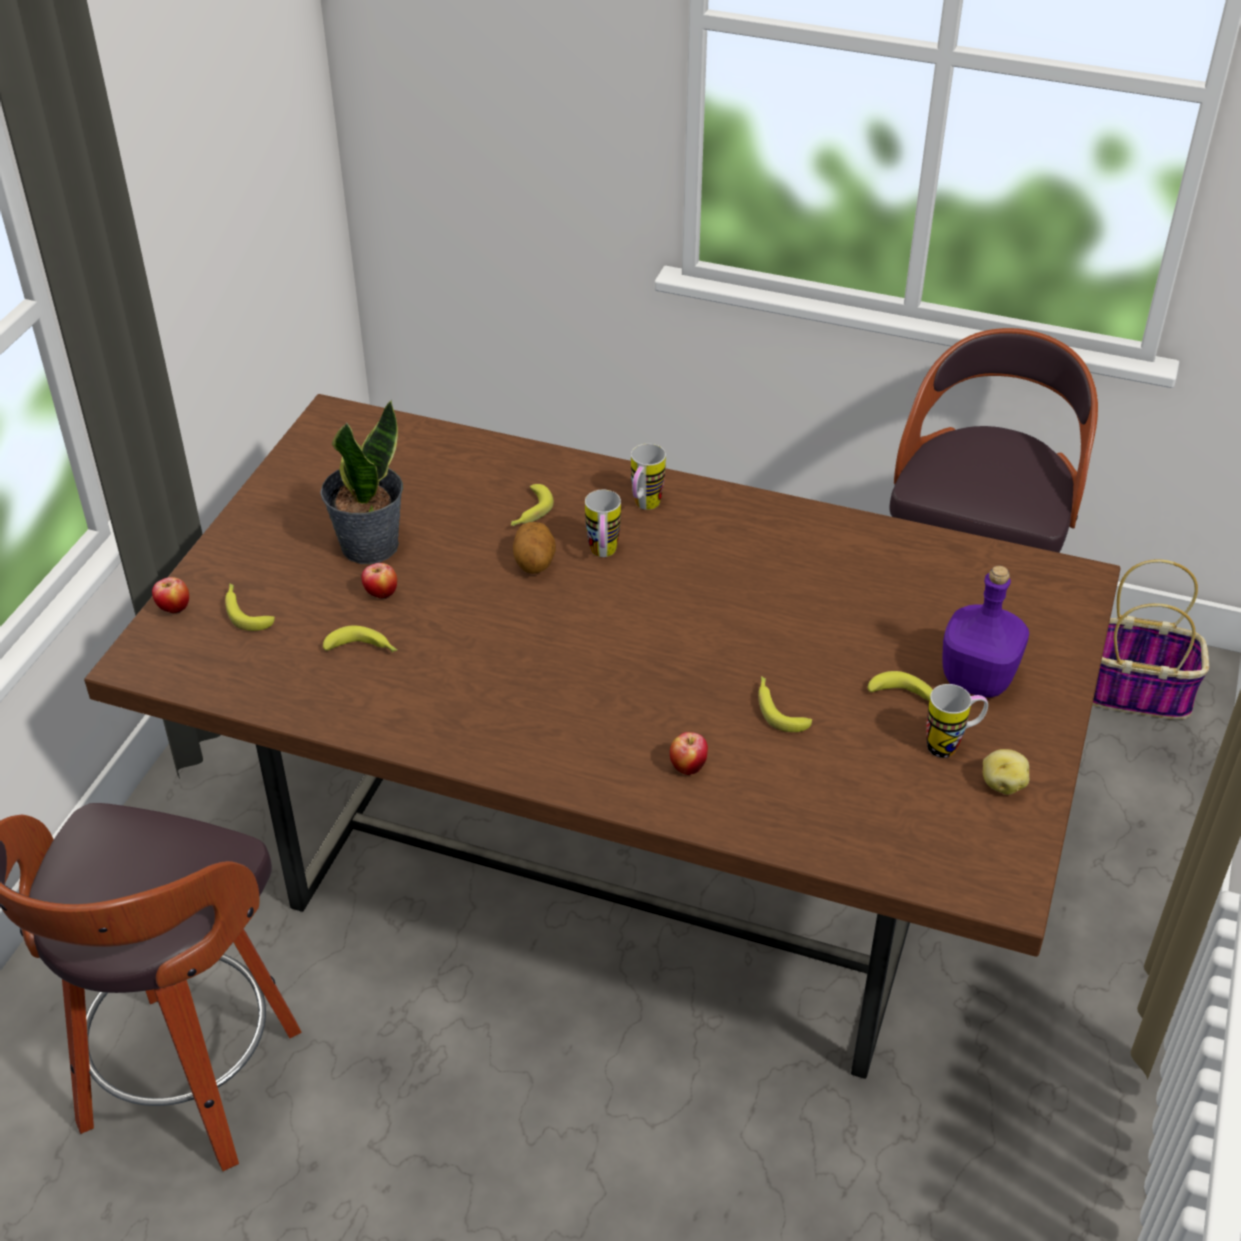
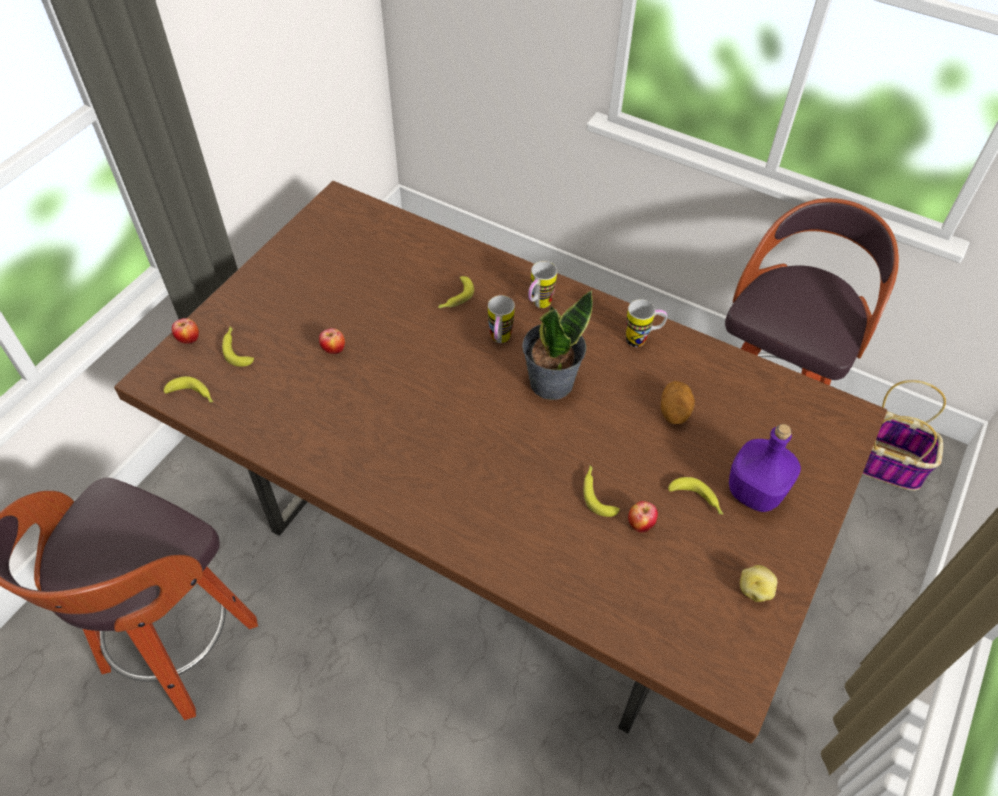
camera: 10 degrees right, 10 degrees up
(363, 649) = (309, 393): banana -> banana (193, 395)
(368, 545) = (335, 308): potted plant -> potted plant (550, 382)
(535, 563) = (449, 340): potato -> potato (674, 412)
(688, 767) = (518, 532): apple -> apple (640, 524)
(951, 745) = (722, 548): mug -> mug (642, 340)

